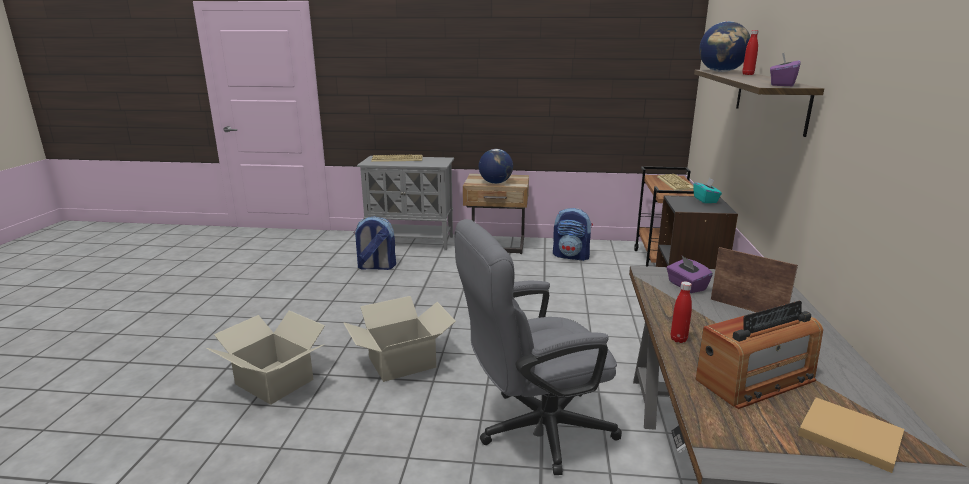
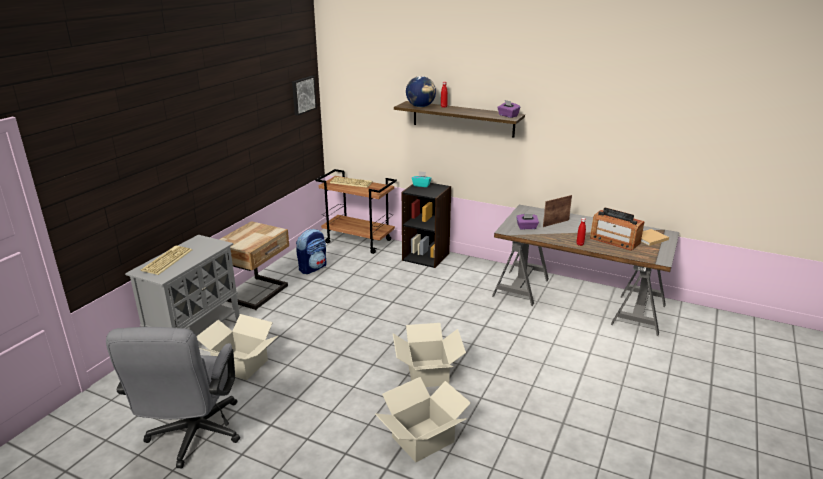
camera: 70 degrees left, 5 degrees up
(376, 267) = (240, 365): backpack -> cardboard box
(495, 183) = (259, 238): globe -> none
(534, 430) = (522, 338): grey office chair -> grey office chair (192, 438)
(661, 59) = (303, 95): none -> picture
(755, 380) = (614, 240): radio -> radio turned 135 degrees clockwise

